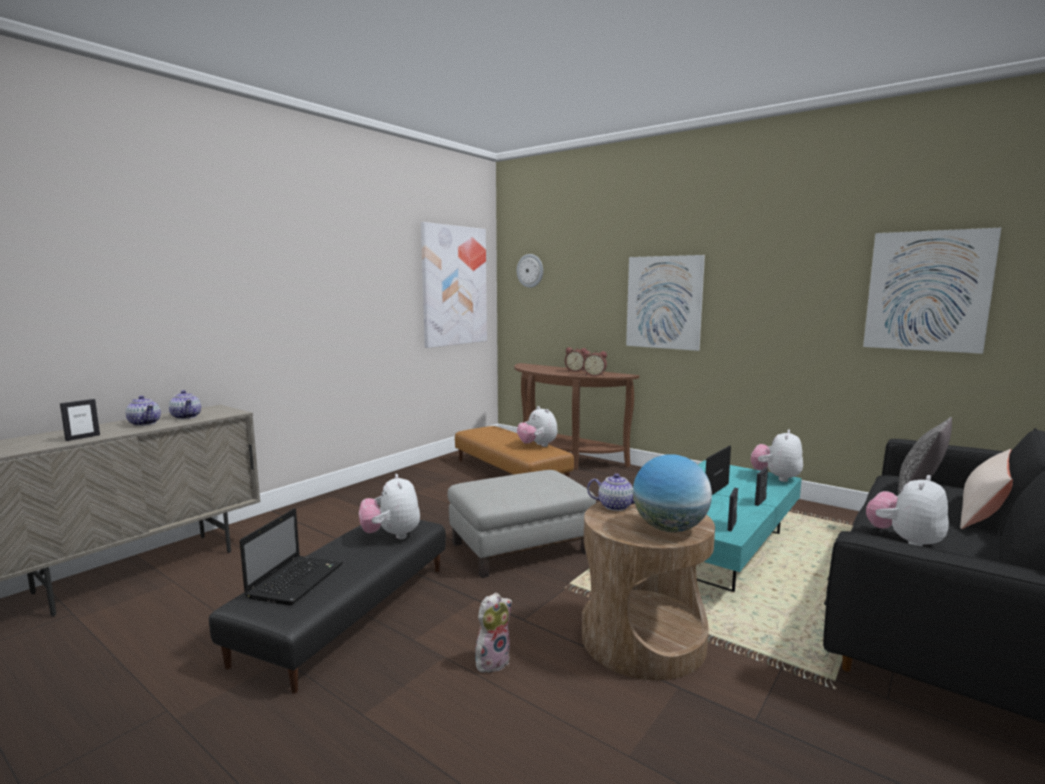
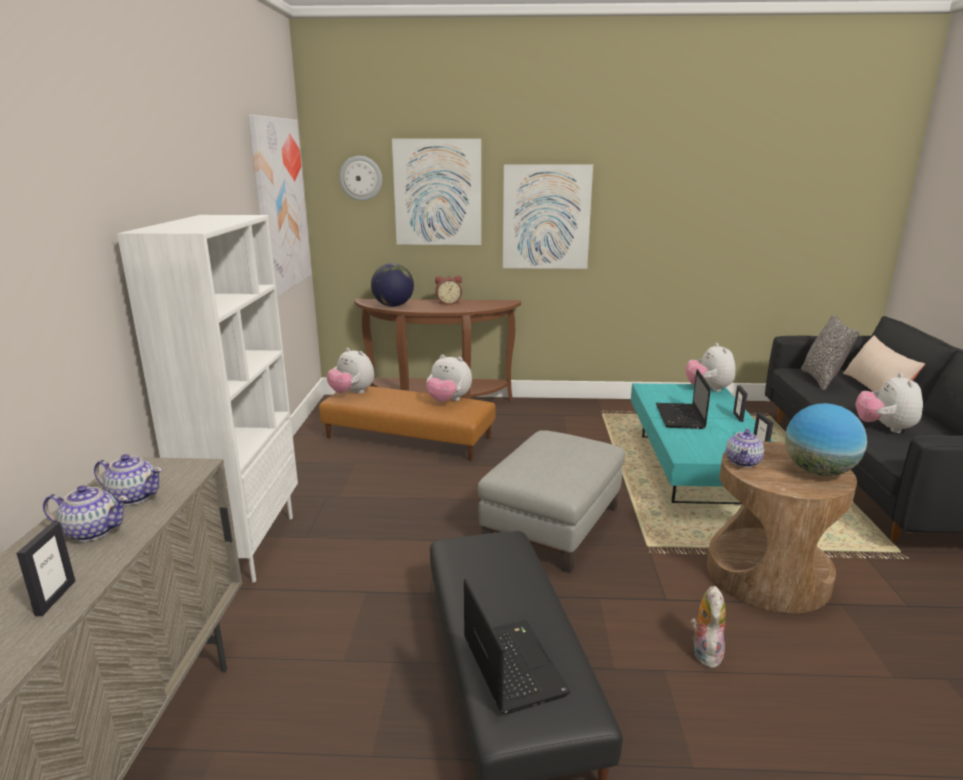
camera: 35 degrees left, 10 degrees up
(328, 502) = (247, 546): none -> white bookcase
(391, 535) = (504, 565): plush toy -> plush toy (352, 393)
(533, 368) = (393, 306): none -> globe
(594, 375) = (482, 307): alarm clock -> none
(615, 506) = (743, 462): teapot -> teapot turned 135 degrees clockwise
(927, 291) = (792, 203): picture -> picture (437, 193)

